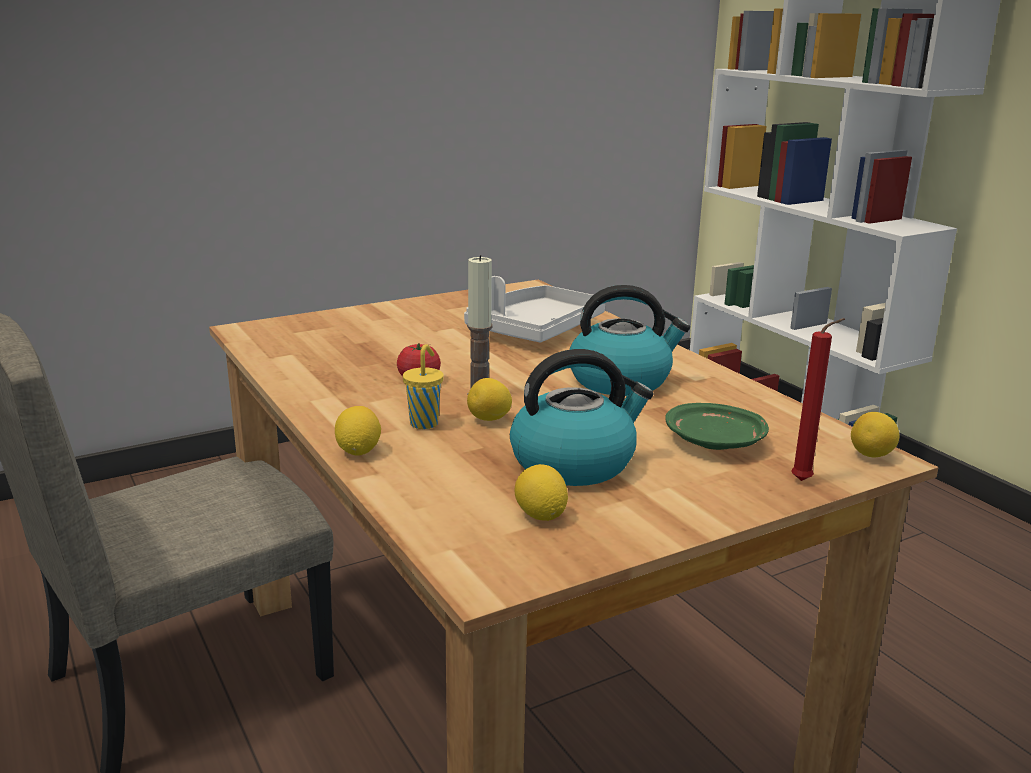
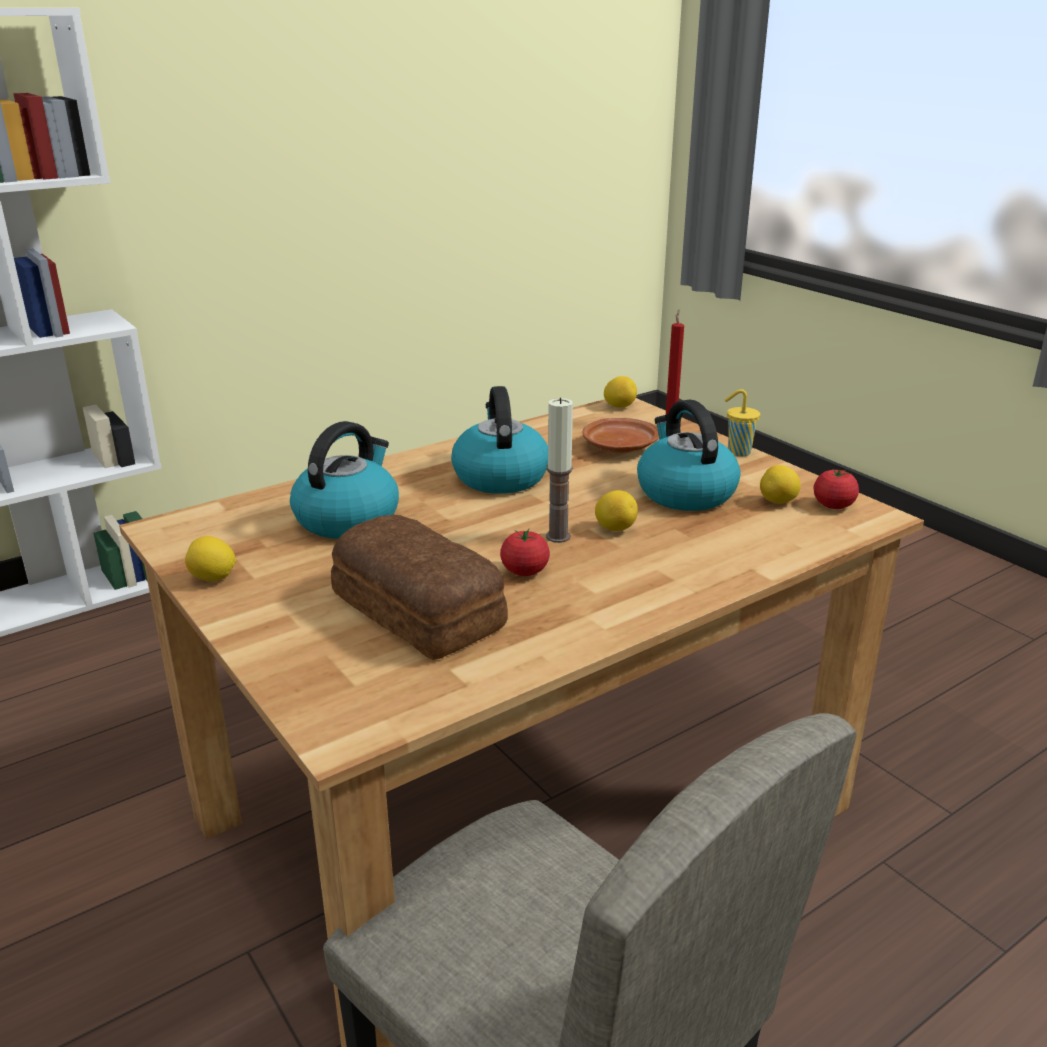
camera: 95 degrees left, 5 degrees up
(358, 451) = (717, 582): lemon -> lemon (213, 578)
(378, 347) = (418, 608): none -> bread
(425, 423) = (637, 557): yellow cup -> yellow cup (737, 452)
(524, 554) = (833, 505): none -> tomato
(534, 330) = (348, 518): grey tray -> kettle
(716, 442) = (620, 447): green plate -> brown plate

